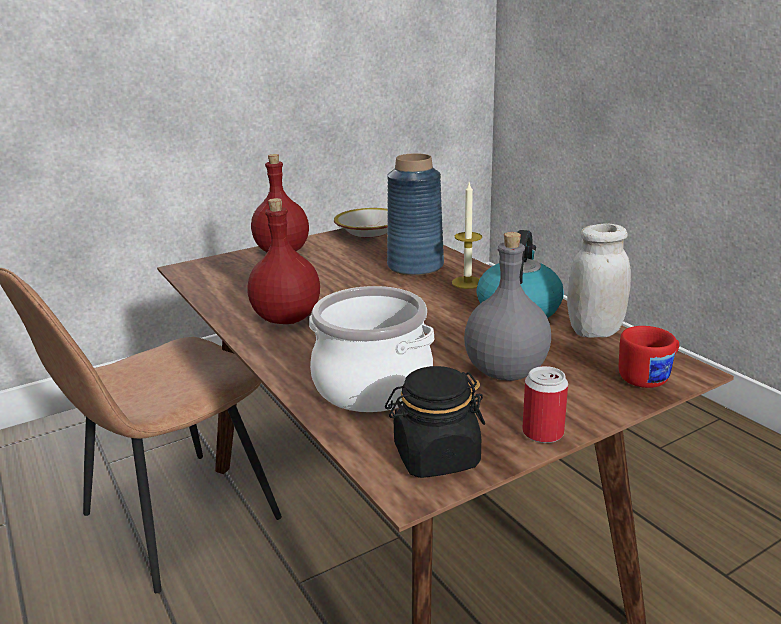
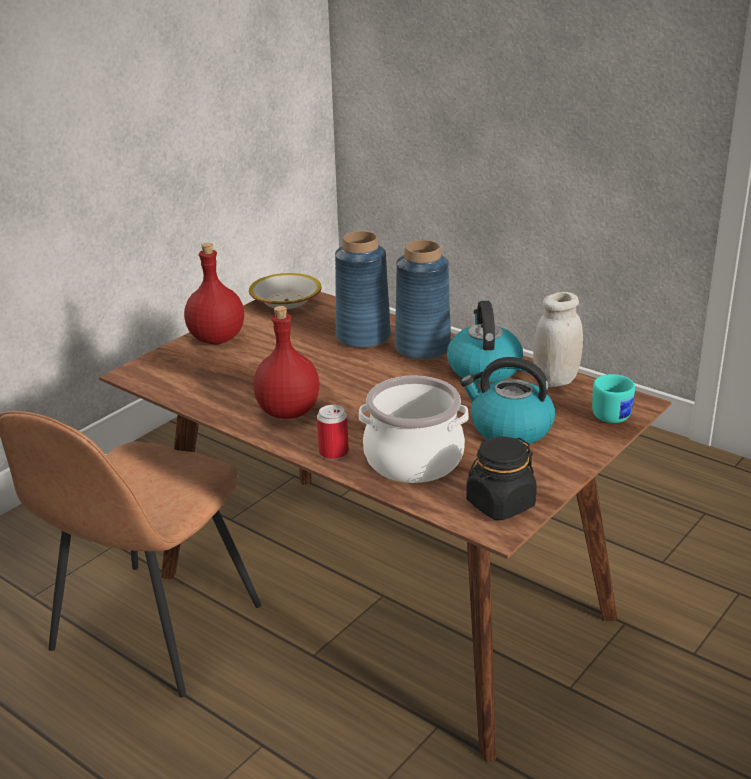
camera: 20 degrees left, 5 degrees up
(467, 282) = (423, 348): candle -> blue vase
(507, 372) = (509, 429): grey bottle -> kettle
(542, 433) = (563, 471): can -> can (333, 452)
(649, 377) = (615, 414): red mug -> turquoise mug

